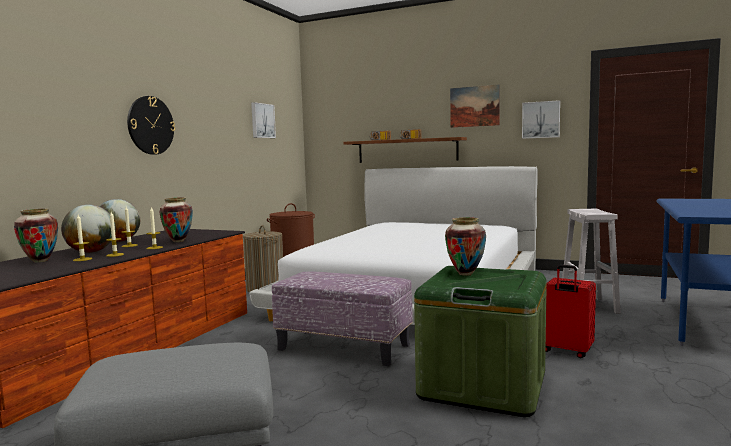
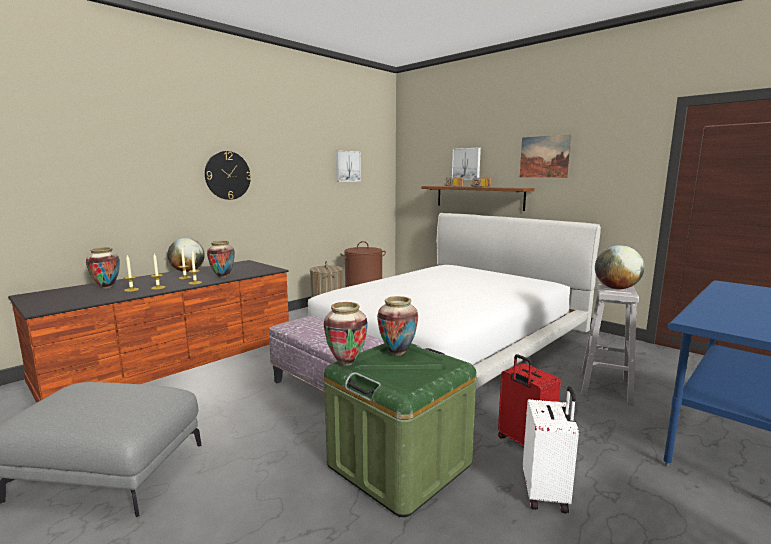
camera: 20 degrees right, 5 degrees up
(91, 252) = (151, 281): globe -> globe (616, 288)
(435, 283) = (346, 362): none -> vase
(541, 120) = (612, 174): picture -> picture (466, 163)
(619, 378) = (546, 493): none -> white suitcase

